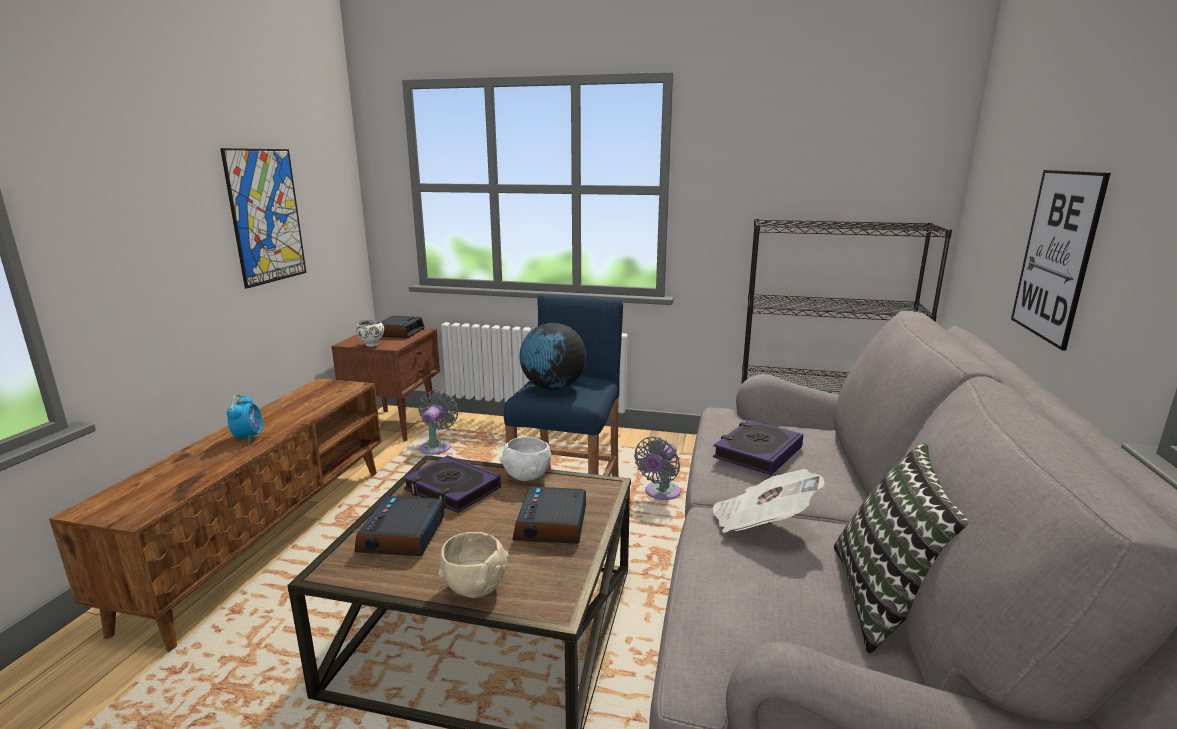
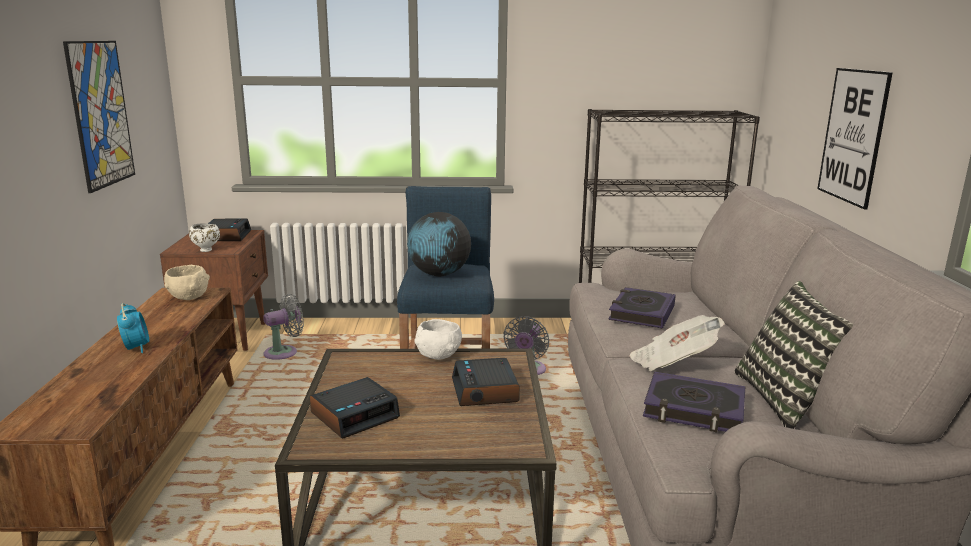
camera: 15 degrees left, 0 degrees up
(402, 536) = (355, 415): alarm clock -> alarm clock turned 120 degrees counterclockwise
(437, 447) = (284, 352): grey fan -> grey fan turned 60 degrees clockwise
(452, 489) = (374, 374): book -> book (694, 410)
(474, 587) = (450, 444): beige bowl -> beige bowl (188, 297)

